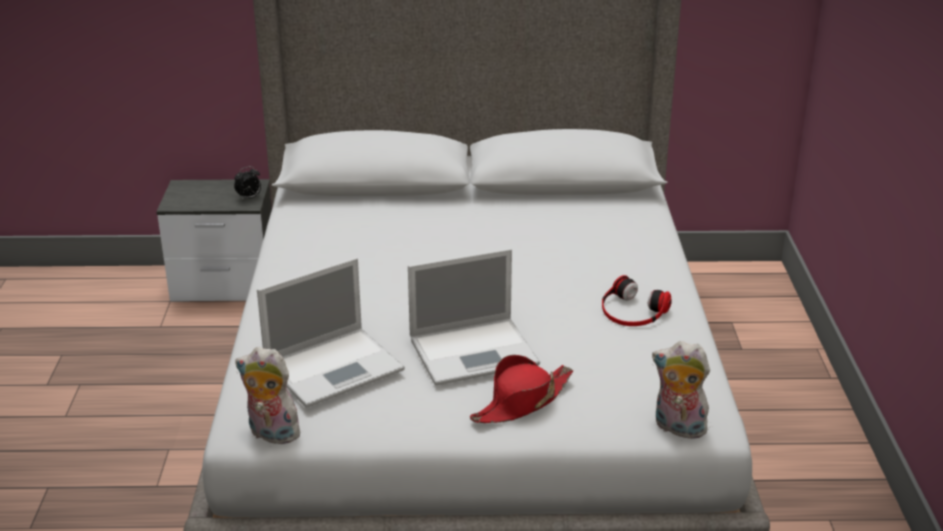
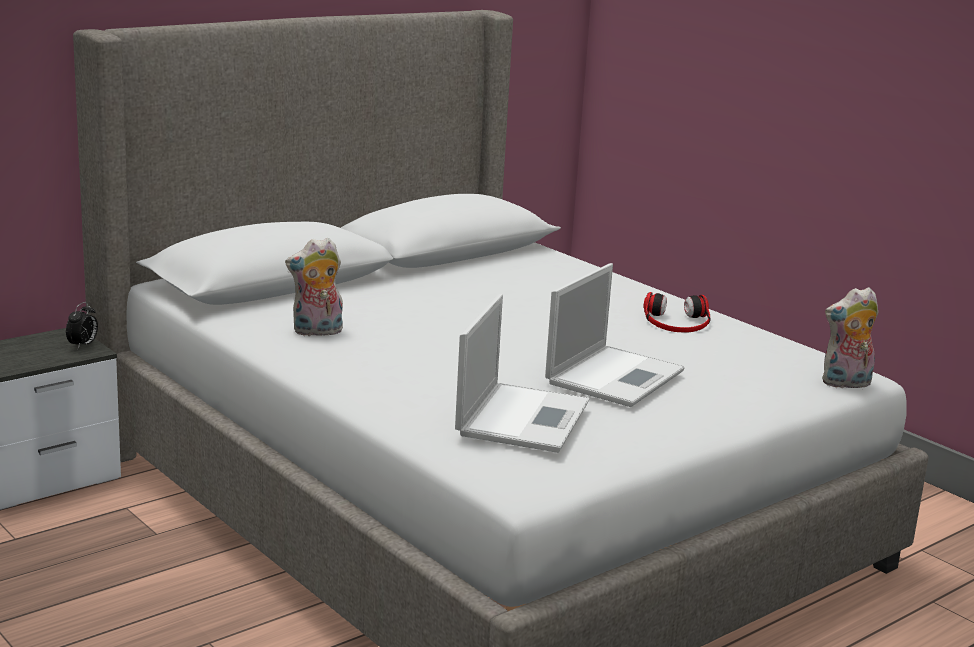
camera: 40 degrees left, 10 degrees down
(271, 434) = (554, 485): plush toy -> plush toy (316, 332)
(522, 402) = (713, 399): red hat -> none

